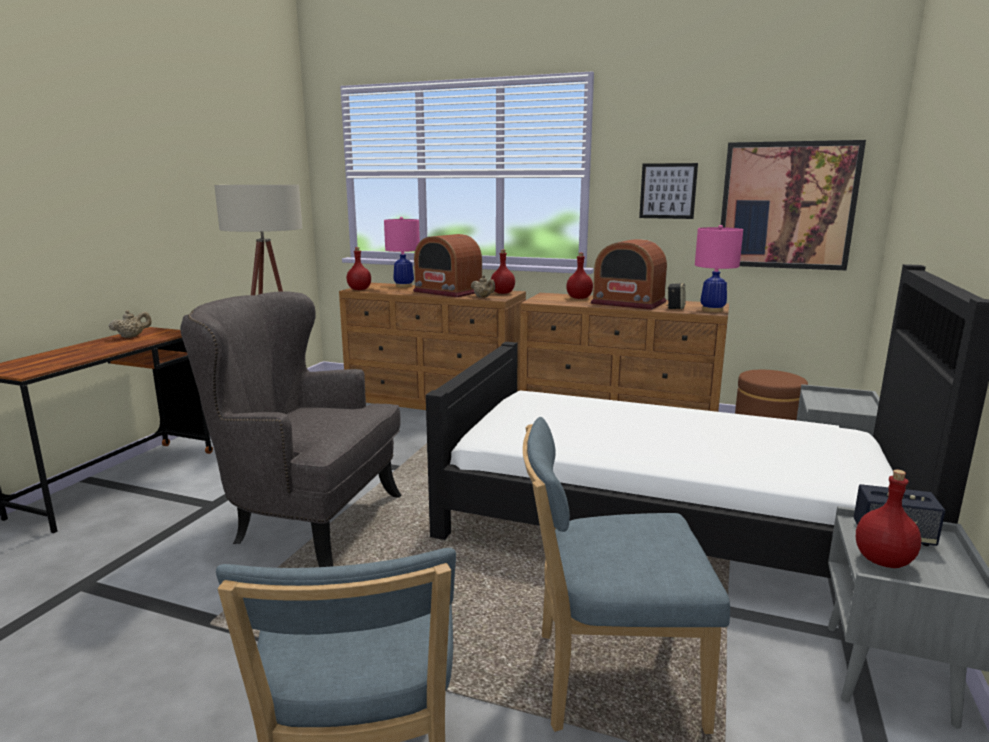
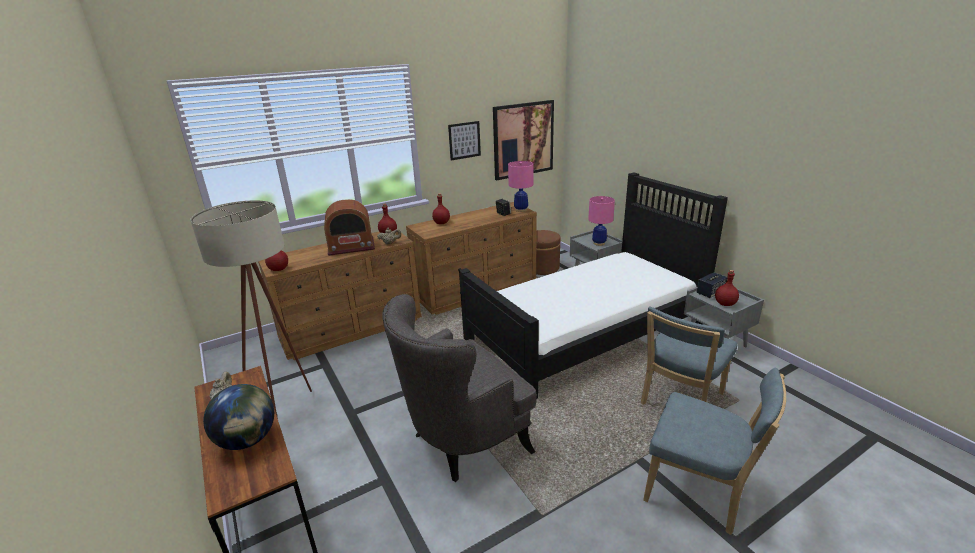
camera: 50 degrees left, 10 degrees up
(75, 354) = (248, 440): none -> globe
(403, 286) = (299, 252): pink table lamp -> pink table lamp (599, 243)
(628, 303) = (475, 218): radio -> none

